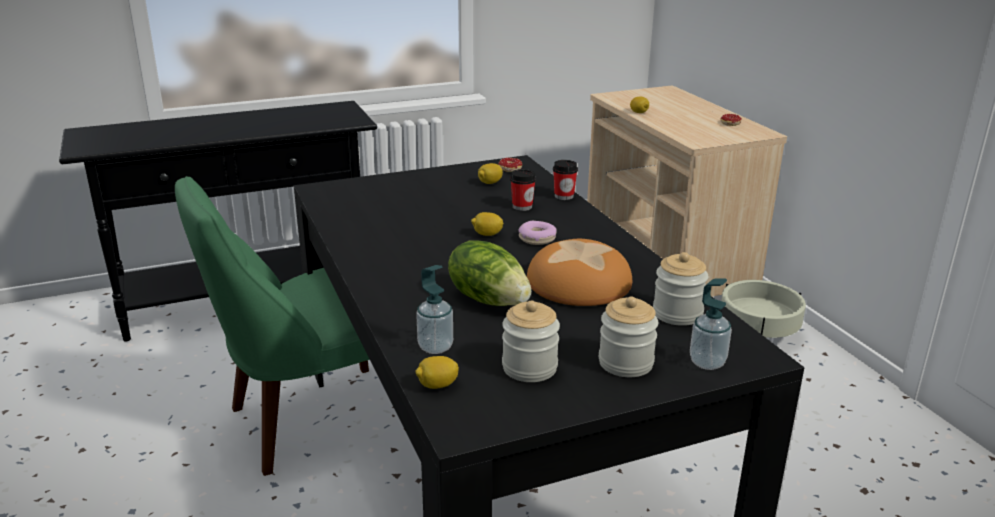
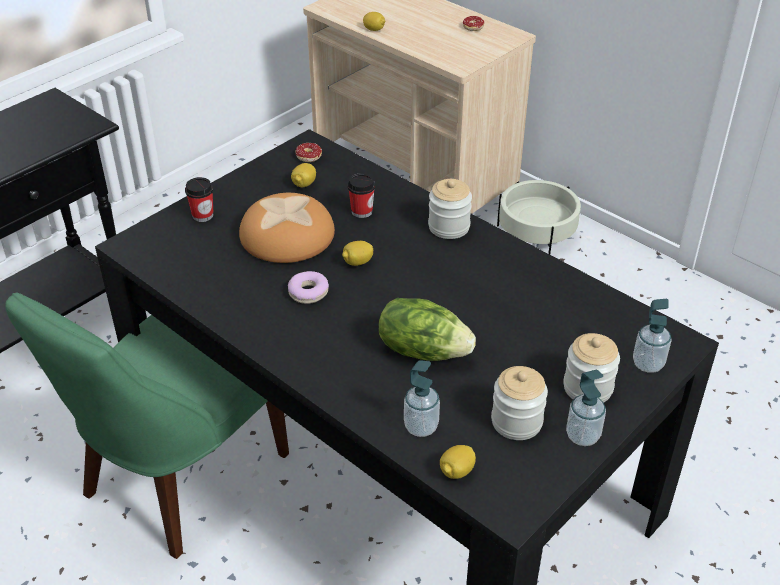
camera: 25 degrees left, 15 degrees up
(537, 238) = (408, 254): donut -> donut (308, 292)
(564, 196) = (390, 184): cup -> cup (202, 215)
(577, 283) = (485, 303): bread -> bread (286, 236)
(587, 395) = (582, 436): none -> soap dispenser
(677, 314) = (591, 314): jar -> jar (449, 227)

